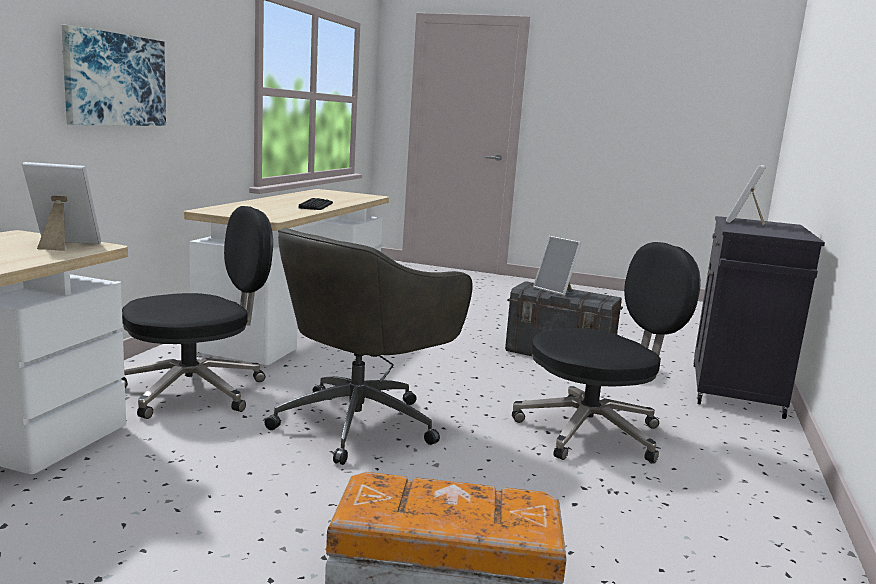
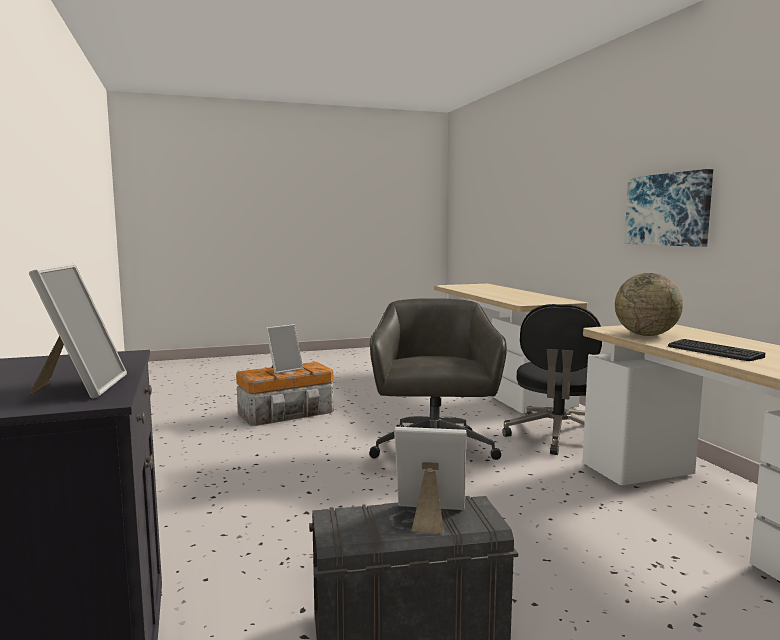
camera: 145 degrees right, 5 degrees down
(62, 245) = (531, 302): picture frame -> picture frame (284, 369)
(279, 212) = (646, 335): none -> globe
(593, 432) = (272, 506): black office chair -> none

